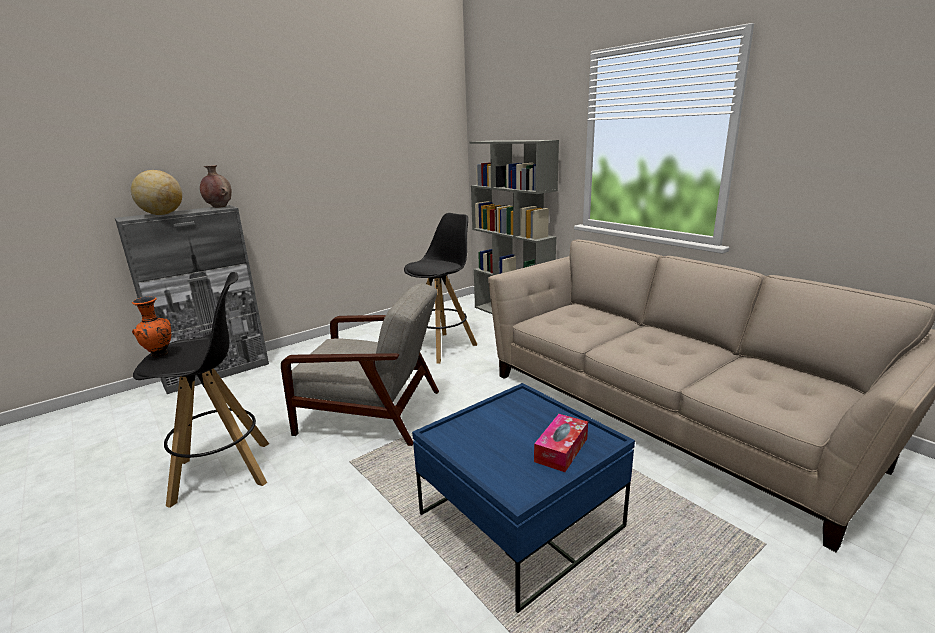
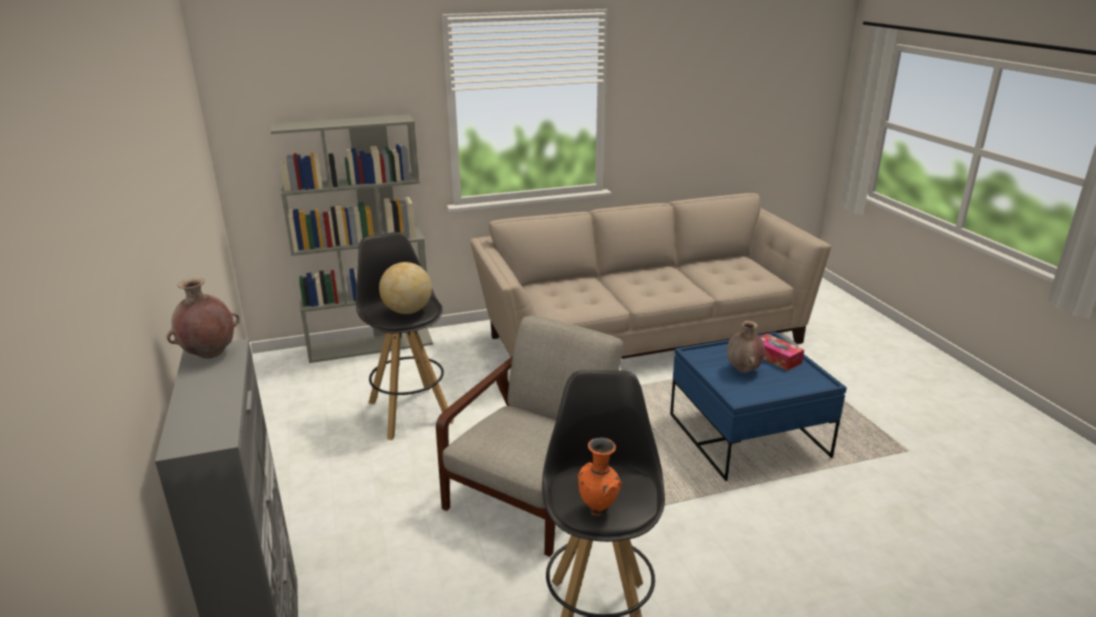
camera: 70 degrees left, 5 degrees up
(162, 214) = (213, 405): globe -> globe (407, 311)
(509, 430) = (743, 370): none -> brown vase

